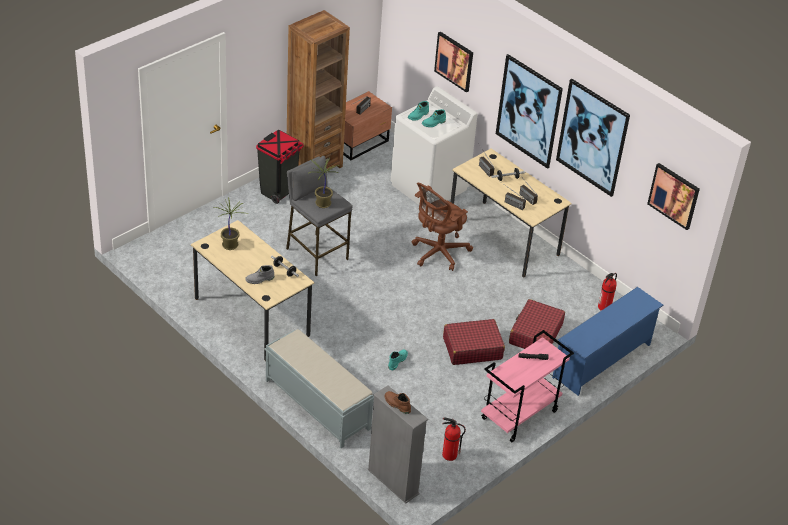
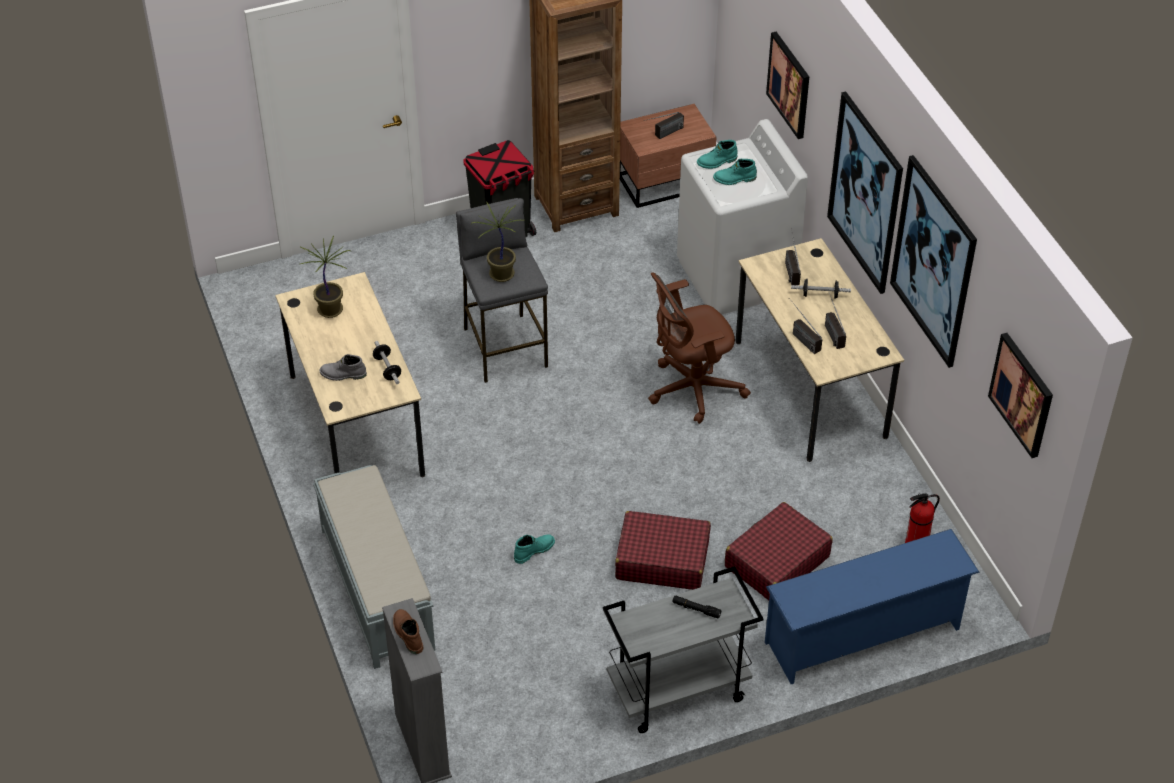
camera: 25 degrees right, 5 degrees up
(449, 455) = (531, 726): fire extinguisher -> none
(519, 415) = (677, 692): pink cart -> grey cart

